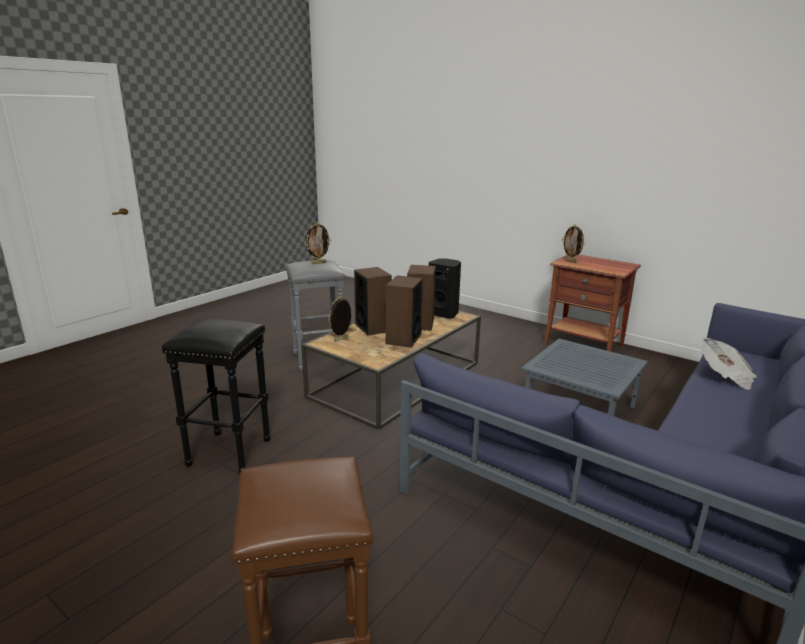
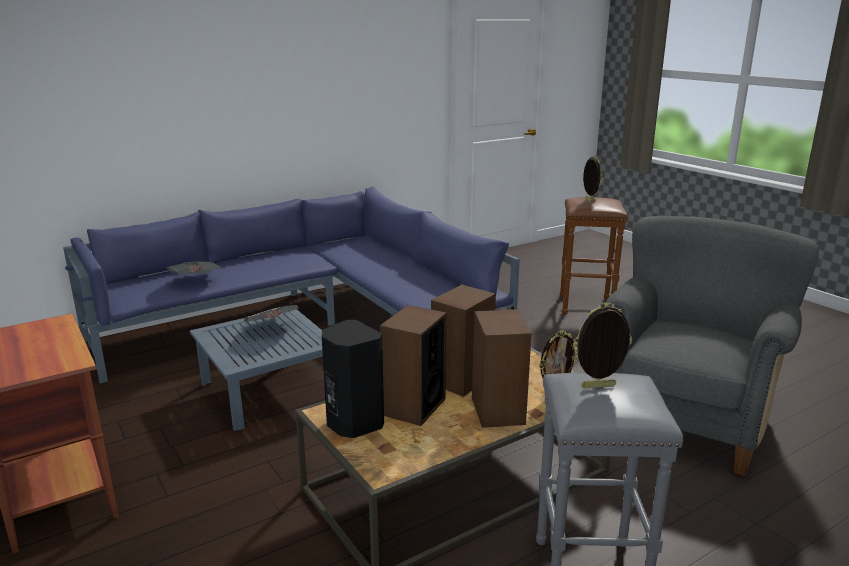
camera: 160 degrees left, 0 degrees up
(227, 452) = (686, 414): black stool -> grey armchair
(570, 261) = (48, 363): picture frame -> picture frame (589, 200)
(593, 371) = (272, 328): none -> newspaper

